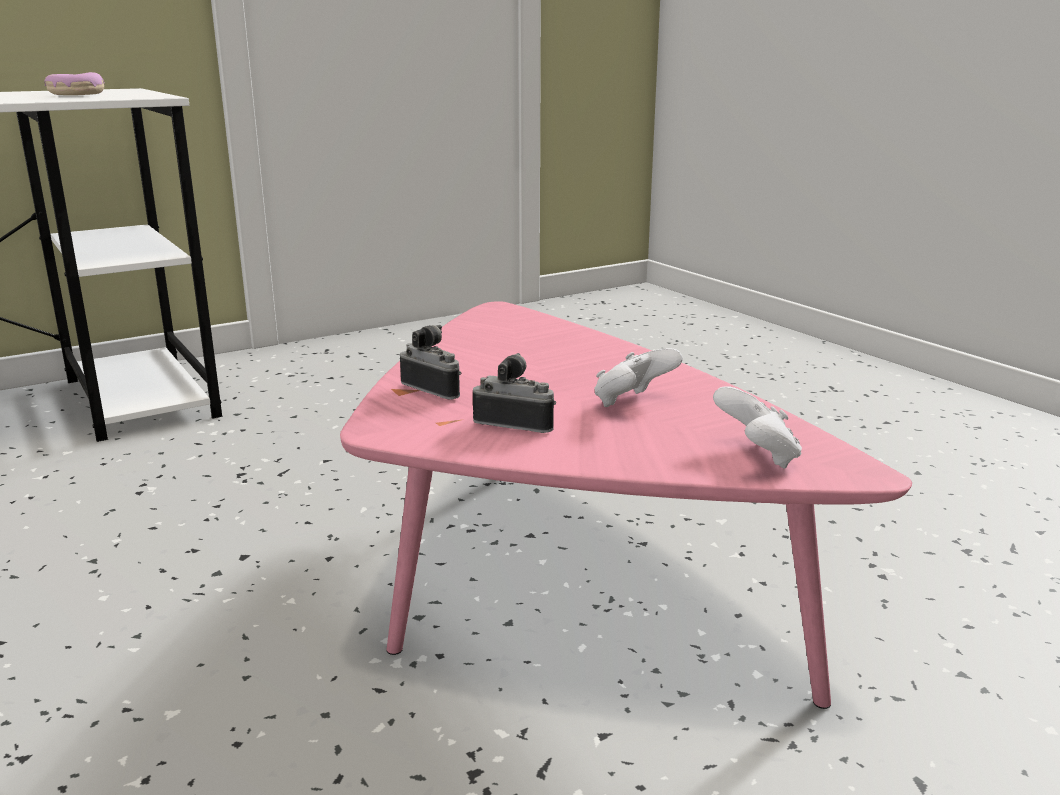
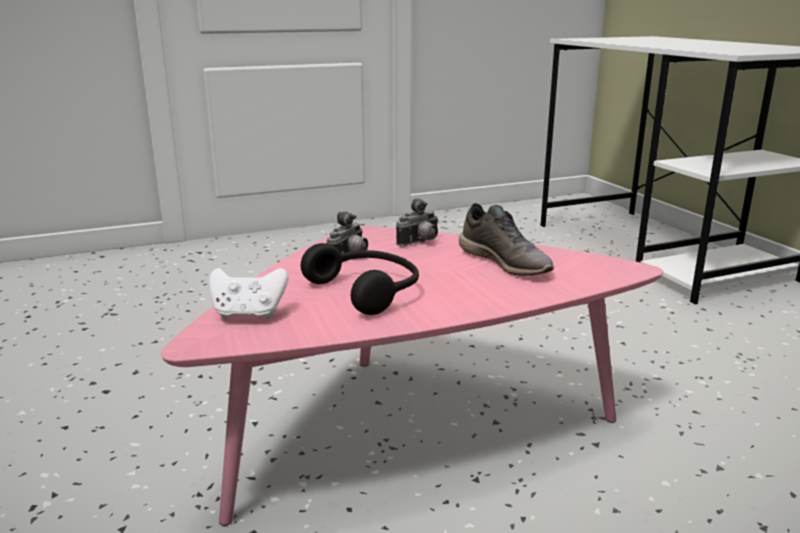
camera: 100 degrees right, 0 degrees up
(77, 95) = (736, 48): donut -> none
(500, 348) = (506, 262): none -> grey shoe
(632, 403) = (367, 291): white game controller -> black headphones

